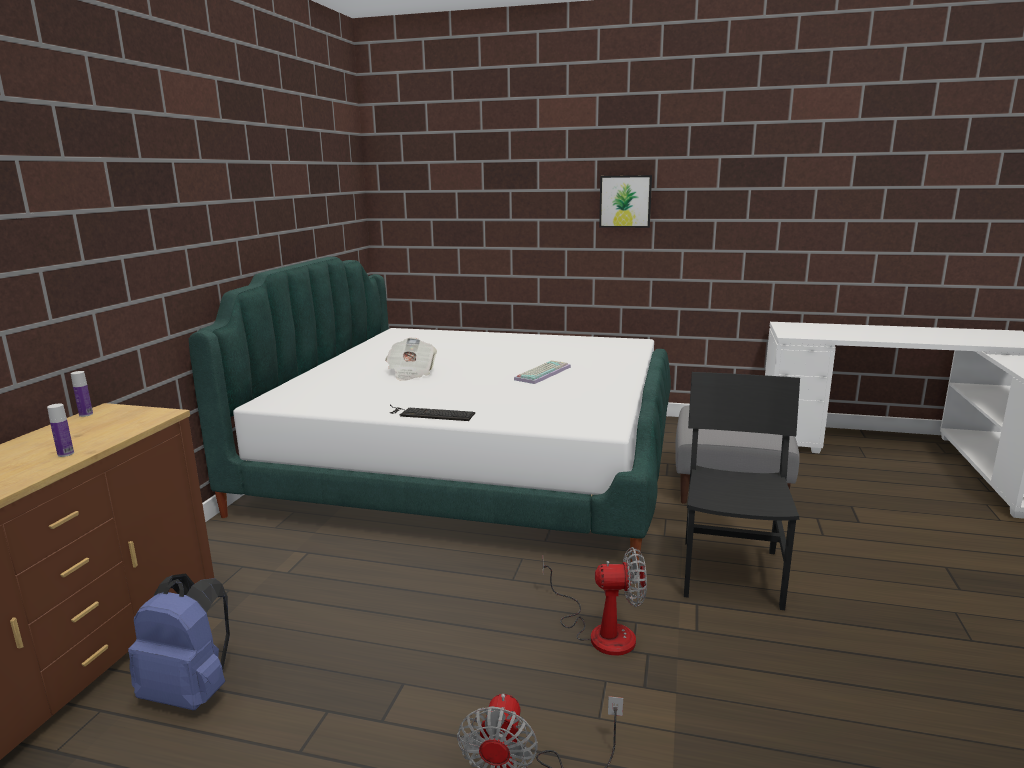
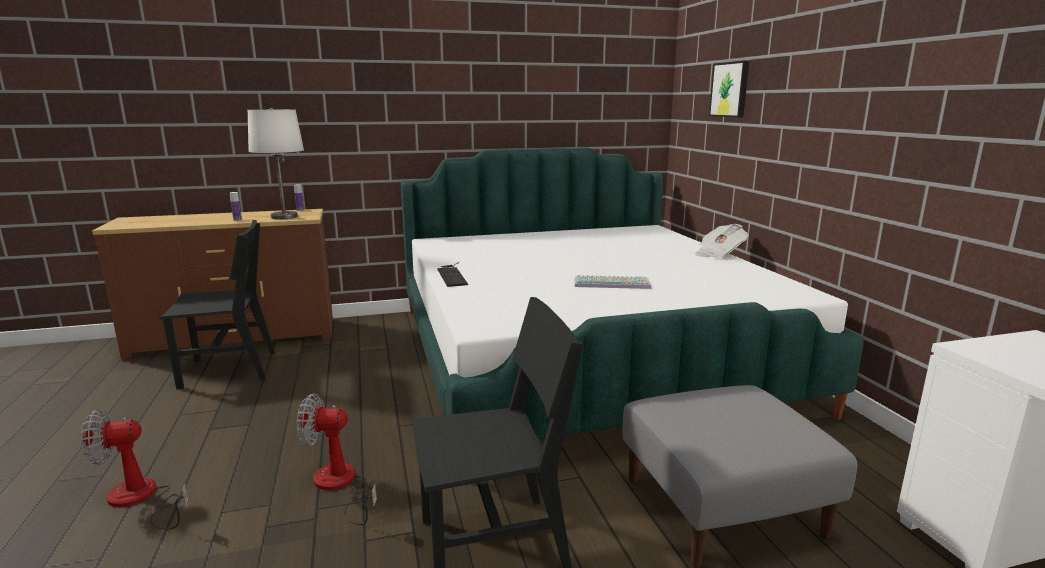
camera: 60 degrees right, 0 degrees up
(120, 425) = (284, 217): none -> white table lamp
(191, 692) = (229, 370): blue backpack -> black chair
(411, 373) = (543, 252): newspaper -> newspaper (718, 254)
(600, 631) = (340, 485): fan -> fan turned 120 degrees clockwise
(625, 201) = (865, 106): picture -> picture (730, 89)

